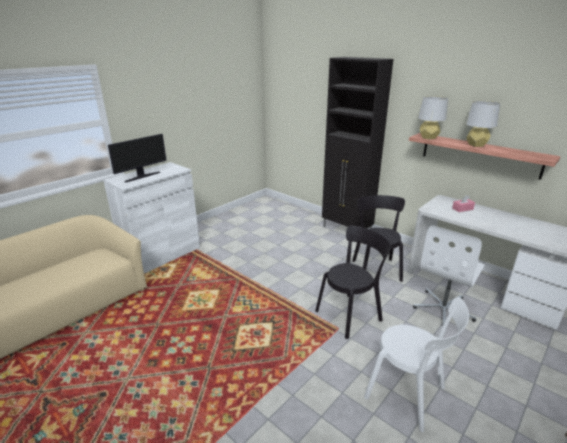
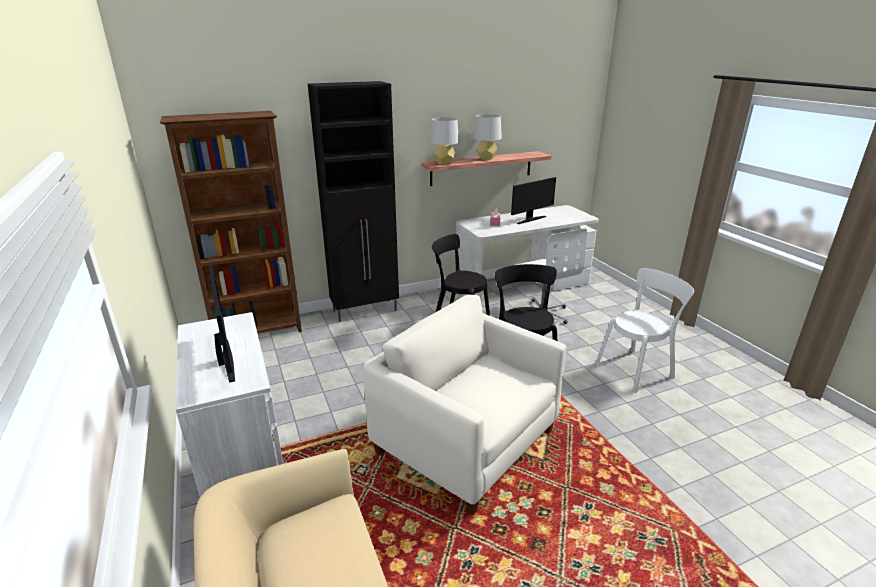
camera: 65 degrees left, 0 degrees up
(233, 309) = (465, 442): none -> white armchair
(287, 209) = (258, 332): none -> brown bookcase
(502, 222) = (530, 219): none -> monitor

